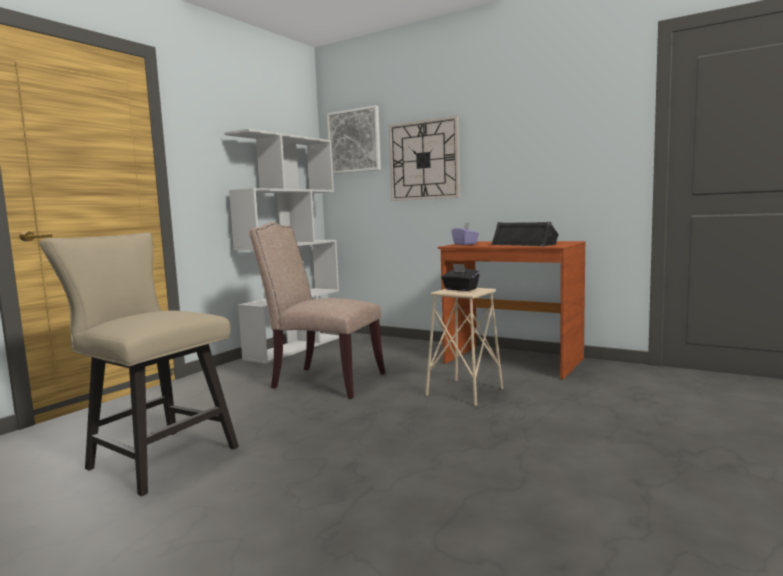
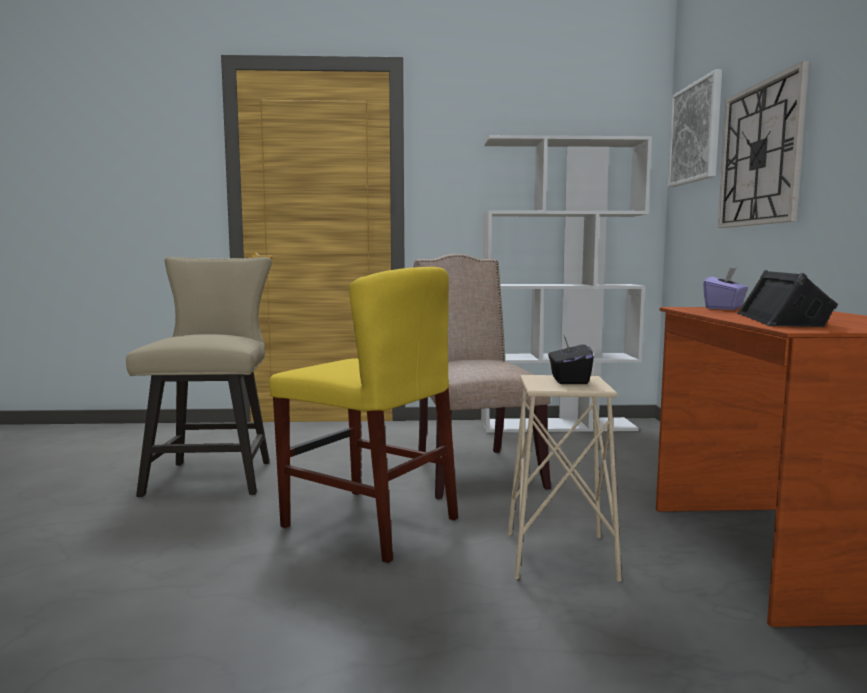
camera: 55 degrees right, 0 degrees up
(355, 422) = (369, 522): none -> yellow chair

